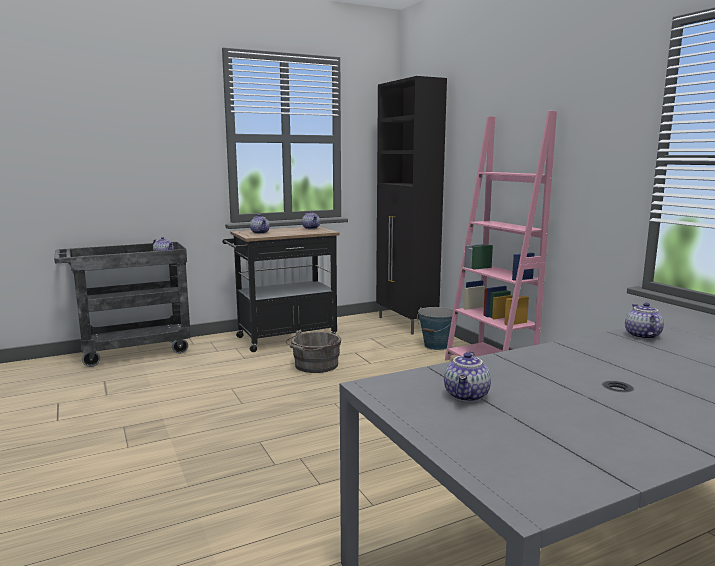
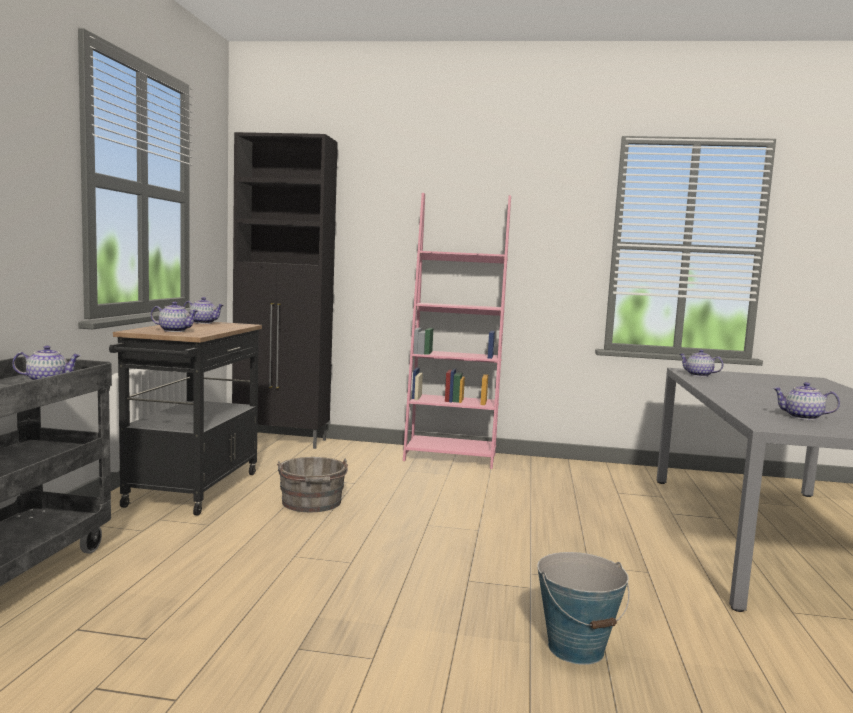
camera: 55 degrees left, 5 degrees down
(436, 346) = (364, 452): bucket -> bucket (576, 648)
(467, 396) = (802, 417): teapot -> teapot turned 150 degrees clockwise

